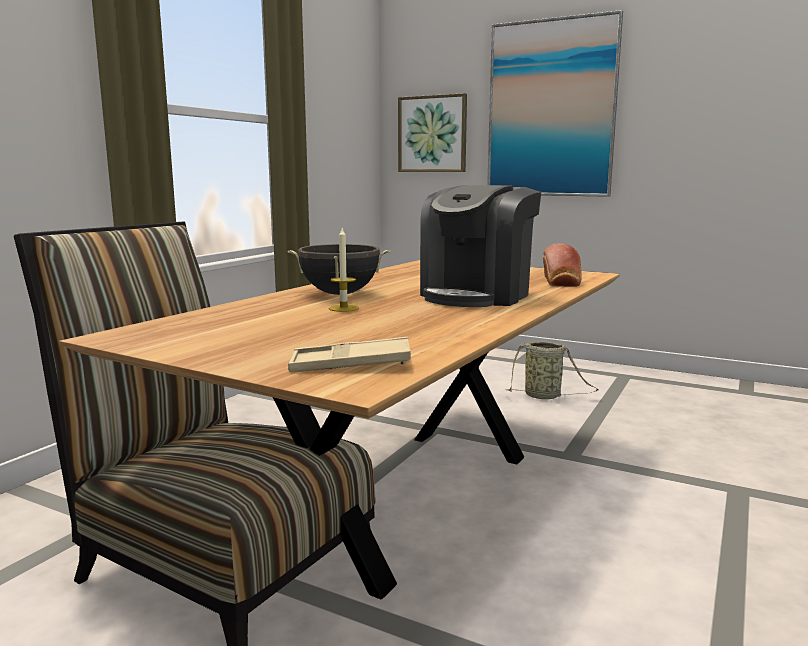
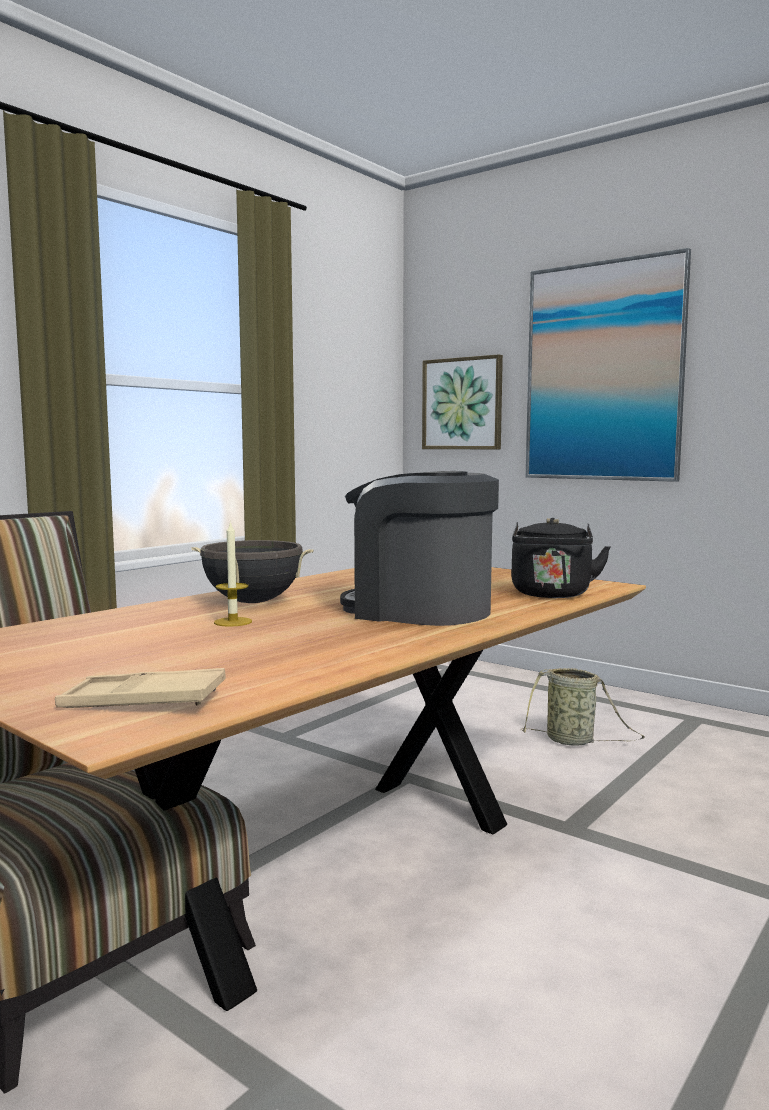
camera: 10 degrees right, 5 degrees down
(477, 295) = (419, 610): coffee machine -> coffee machine turned 75 degrees clockwise
(561, 282) = (551, 595): bread -> black kettle

